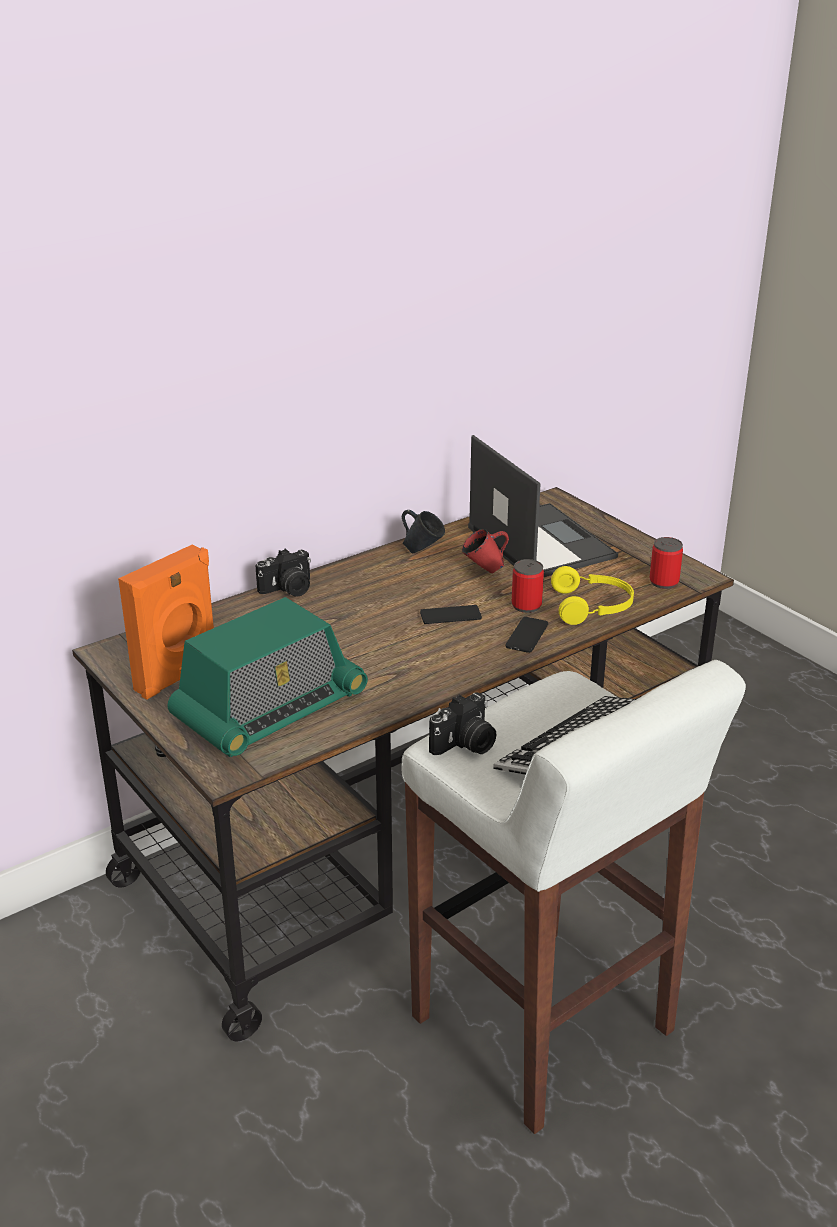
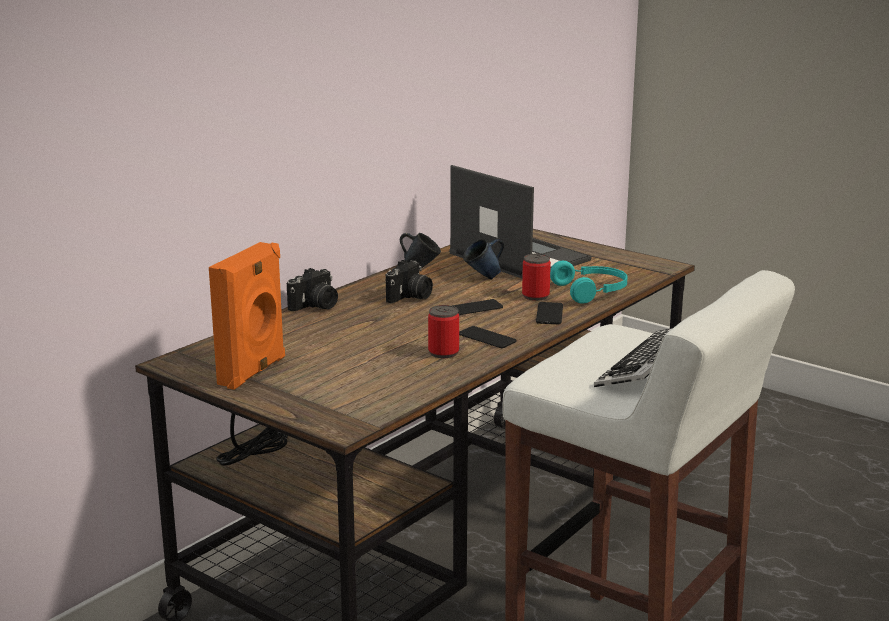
camera: 15 degrees left, 10 degrees down
(269, 709) = (355, 383): radio -> none
(440, 662) = (487, 338): none -> phone
(465, 745) = (559, 375): camera -> camera (410, 297)
(484, 571) = (483, 278): red mug -> blue mug
(592, 607) = (592, 291): yellow headphones -> turquoise headphones
(664, 582) = (639, 271): can -> can (443, 353)

